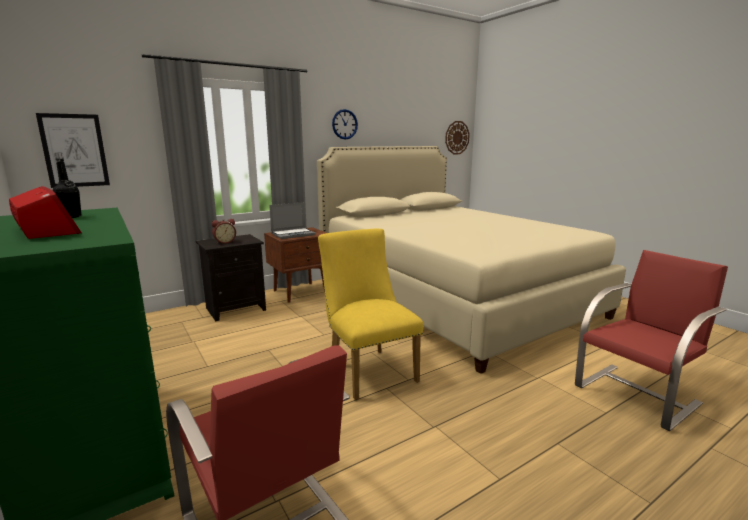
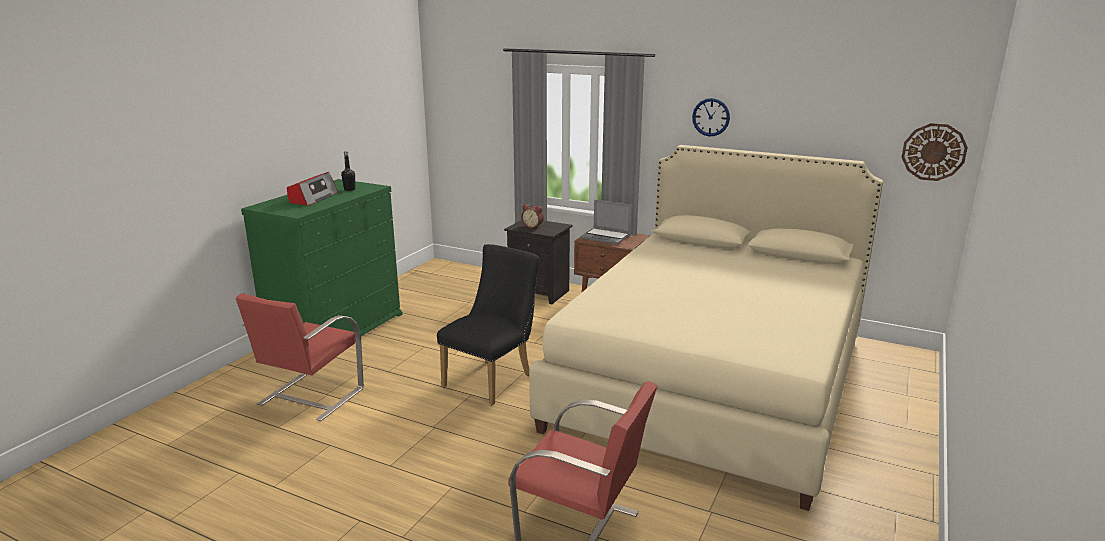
camera: 60 degrees right, 5 degrees up
(74, 150) = (462, 124): picture -> none
(368, 369) = (493, 379): yellow chair -> black chair

